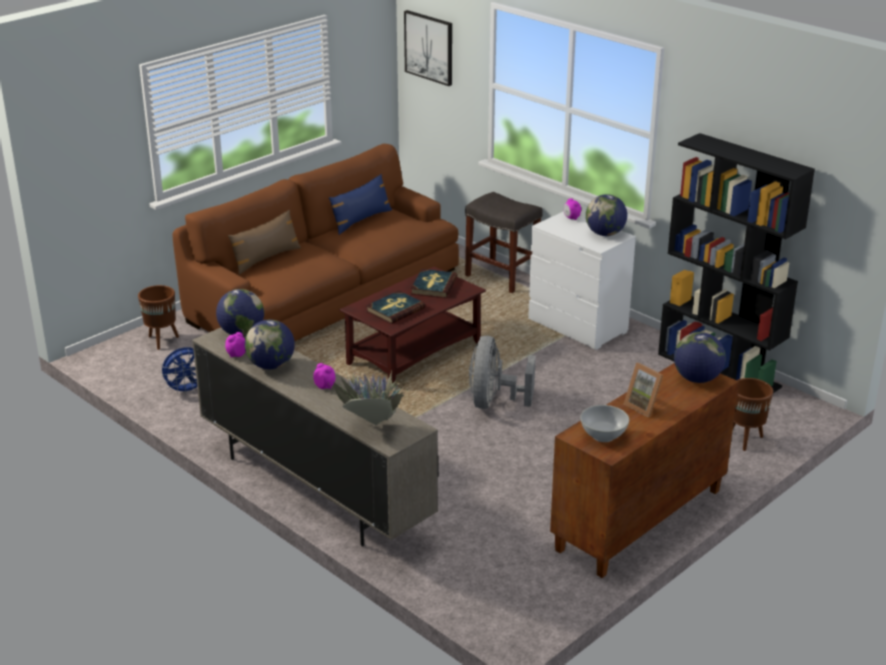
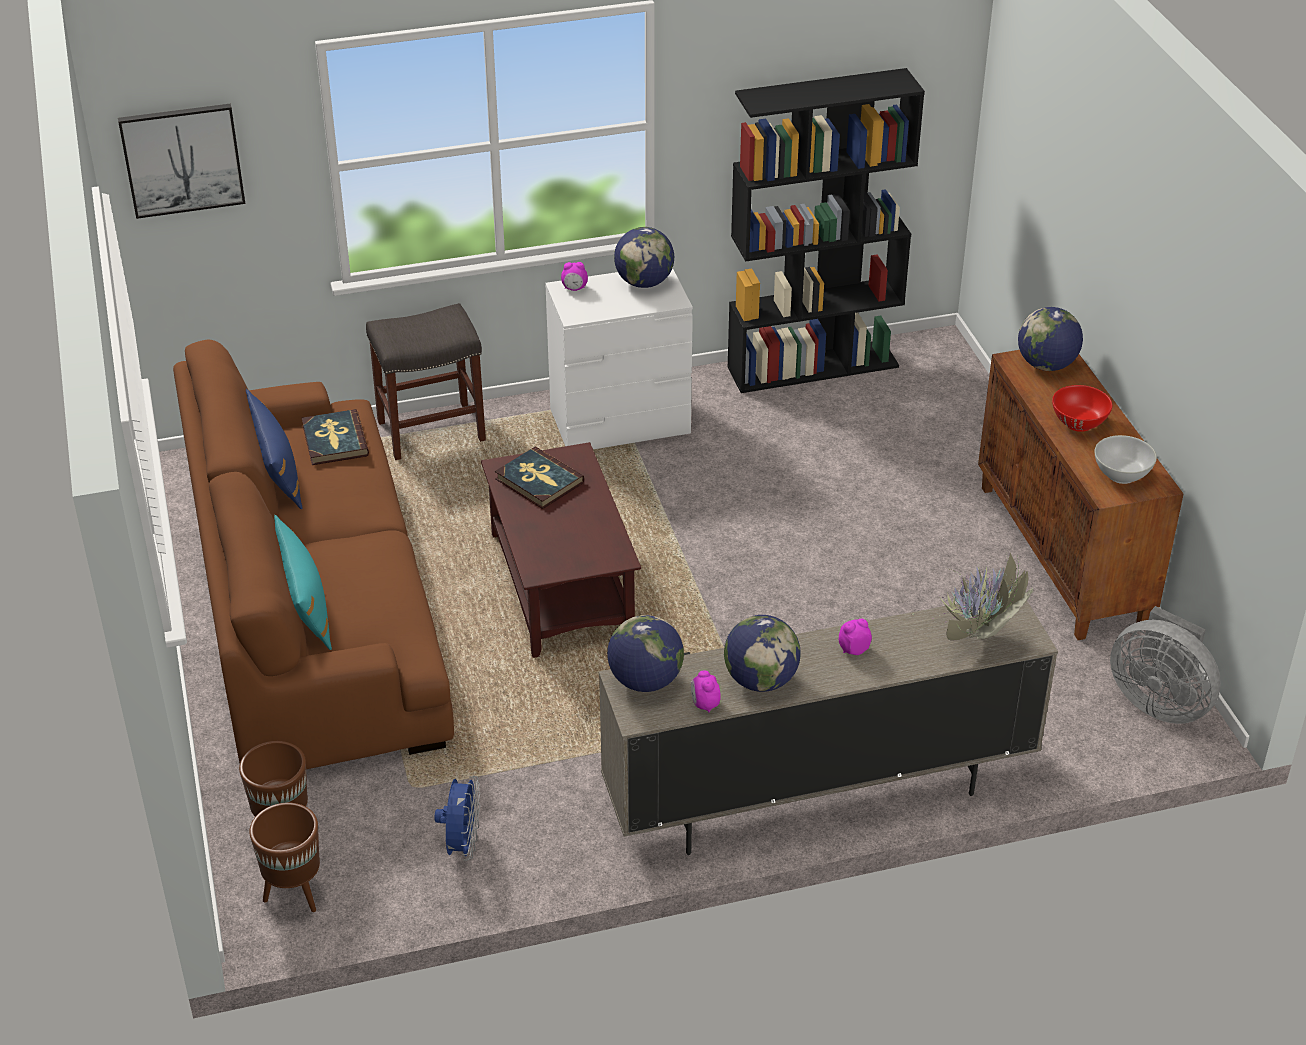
camera: 60 degrees left, 10 degrees up
(266, 259) = (305, 606): brown pillow -> turquoise pillow
(395, 310) = (574, 538): book -> book (334, 440)
(494, 402) = (739, 564): grey fan -> grey fan (1159, 702)
(644, 406) = (1079, 423): picture frame -> red bowl
(745, 439) = (964, 414): brown planter -> brown planter (294, 894)

